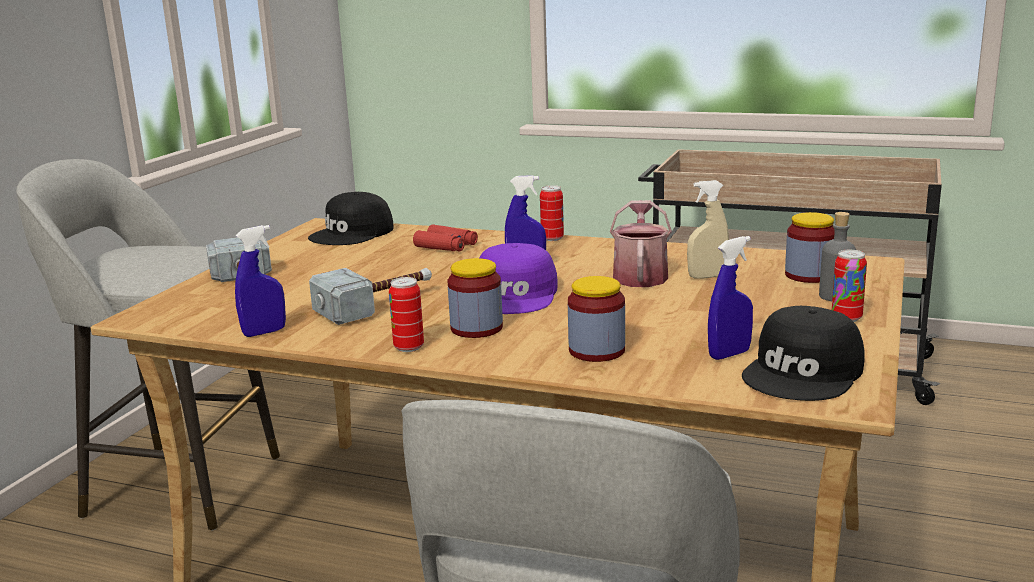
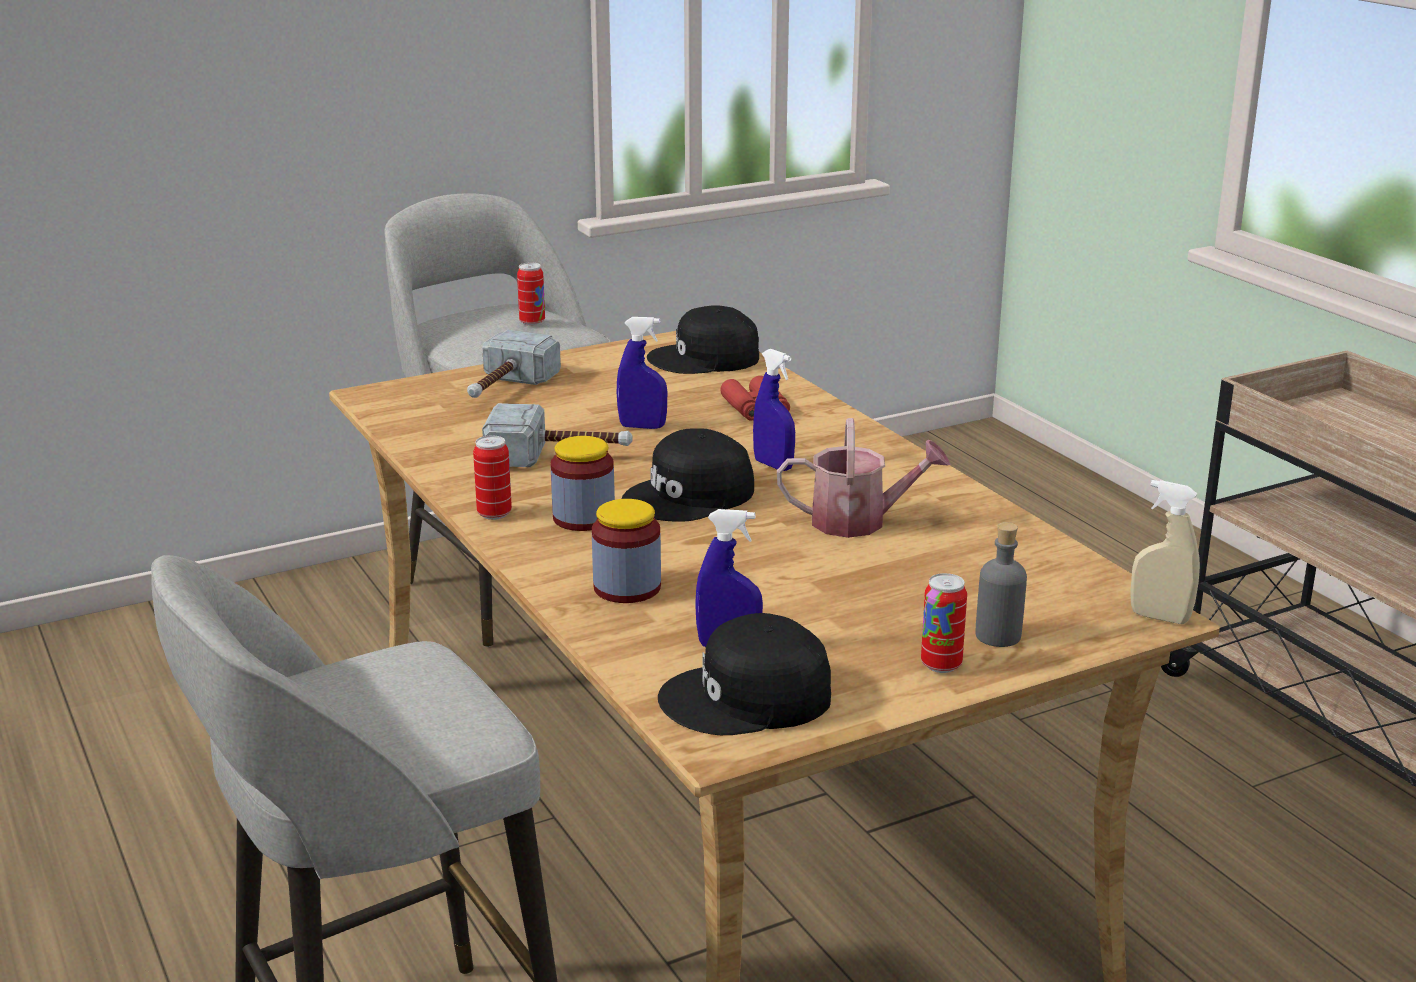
camera: 40 degrees right, 5 degrees up
(264, 332) = (425, 450): blue spray bottle -> blue spray bottle (642, 427)
(515, 295) = (690, 496): purple cap -> black cap
(552, 238) = (878, 438): can -> can (532, 322)
(640, 275) = (859, 521): watering can -> watering can turned 45 degrees clockwise
(707, 276) = (923, 552): beige spray bottle -> beige spray bottle (1159, 617)
(809, 275) = (1037, 598): jar -> none

